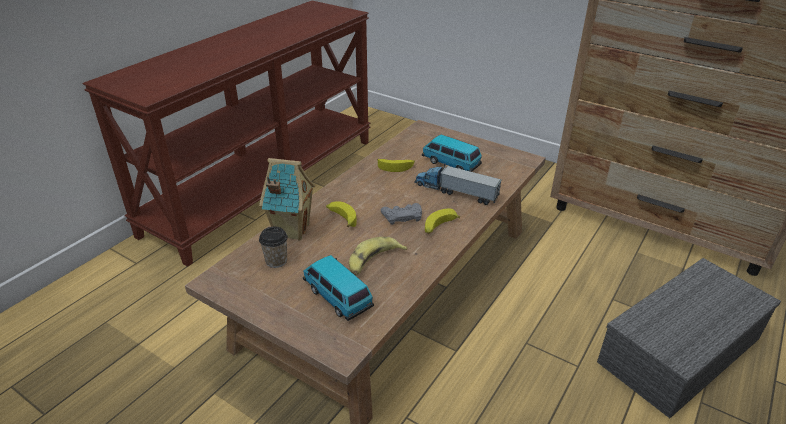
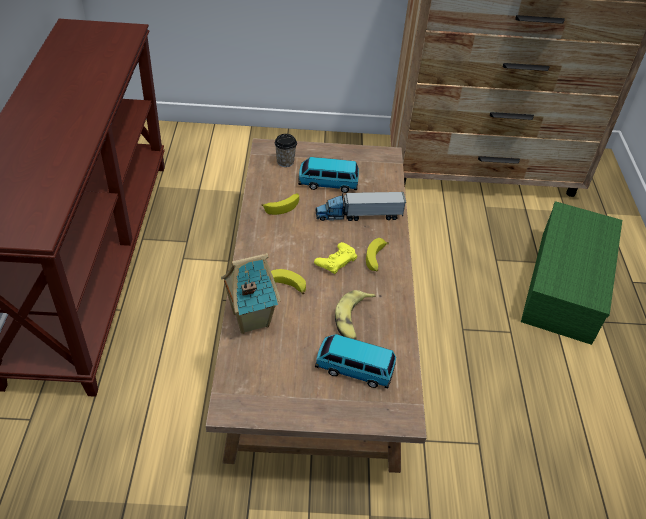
camera: 35 degrees left, 10 degrees up
(276, 261) = (268, 359): cup -> cup (285, 162)
(402, 216) = (336, 261): grey game controller -> yellow game controller
(679, 348) = (564, 283): grey storage box -> green storage box

